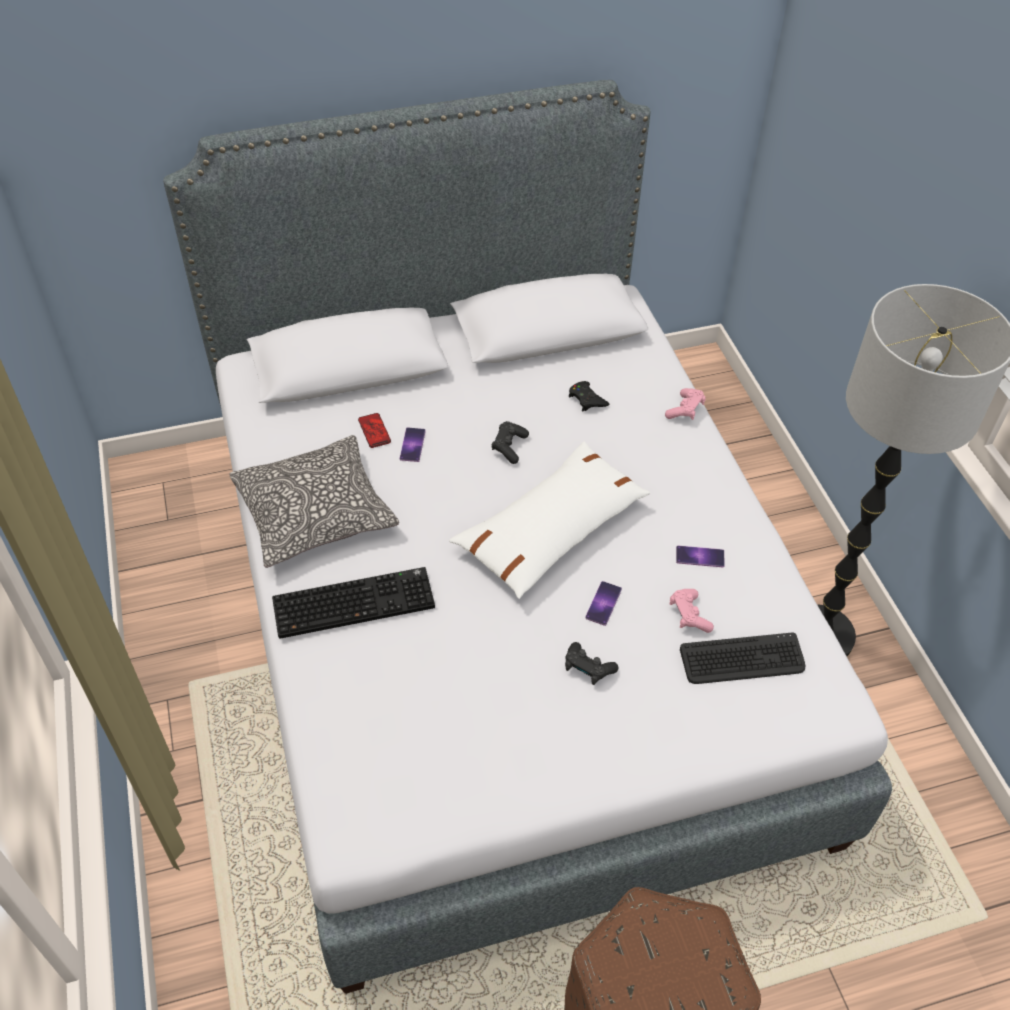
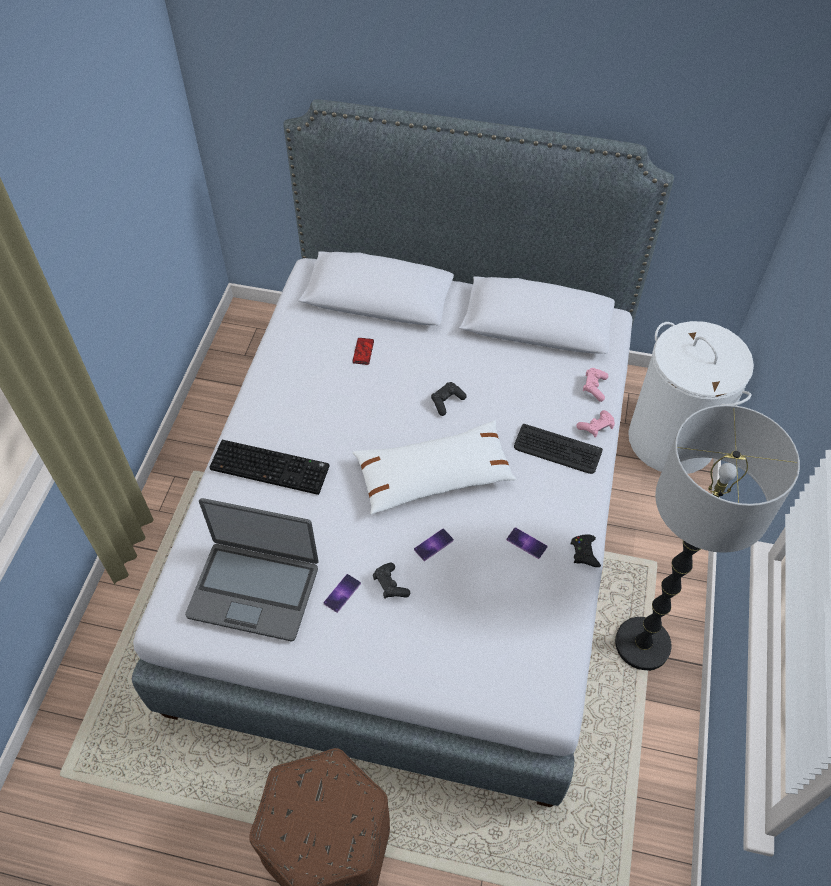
camera: 30 degrees right, 5 degrees up
(315, 513) = (287, 394): pillow -> none
(412, 445) = (382, 372): phone -> phone (342, 593)
(435, 749) = (254, 590): none -> laptop
(587, 399) = (527, 389): black game controller -> black game controller (584, 552)
(689, 616) = (487, 582): pink game controller -> pink game controller (594, 387)
(712, 418) = (672, 440): none -> white laundry basket
(742, 660) = (502, 632): keyboard -> keyboard (557, 450)

